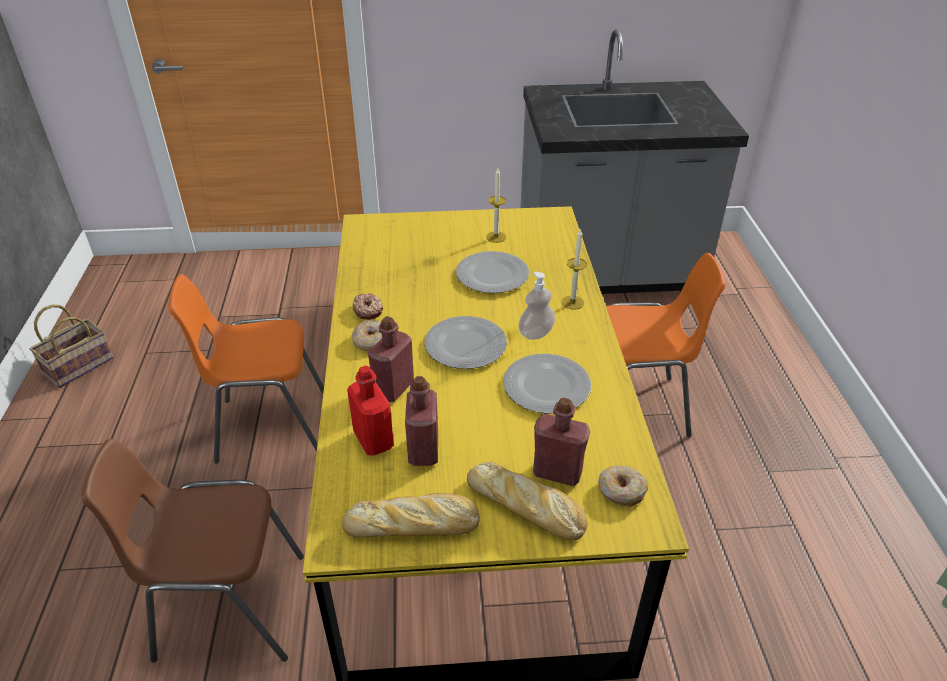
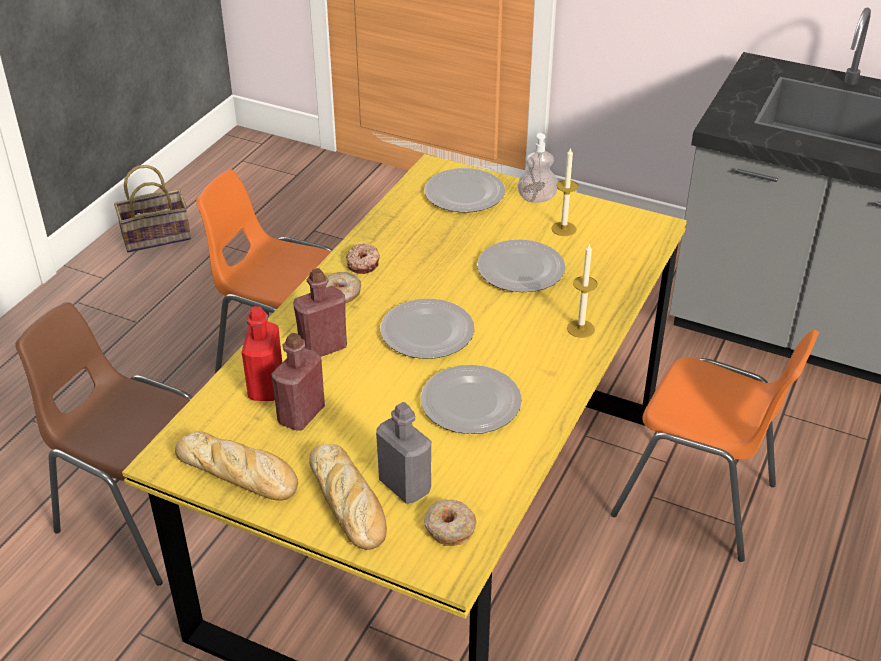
camera: 30 degrees right, 0 degrees up
(401, 235) = (463, 194): none -> plate
(536, 333) = (510, 346): soap dispenser -> soap dispenser (537, 198)
(557, 472) = (405, 486): red bottle -> grey bottle

